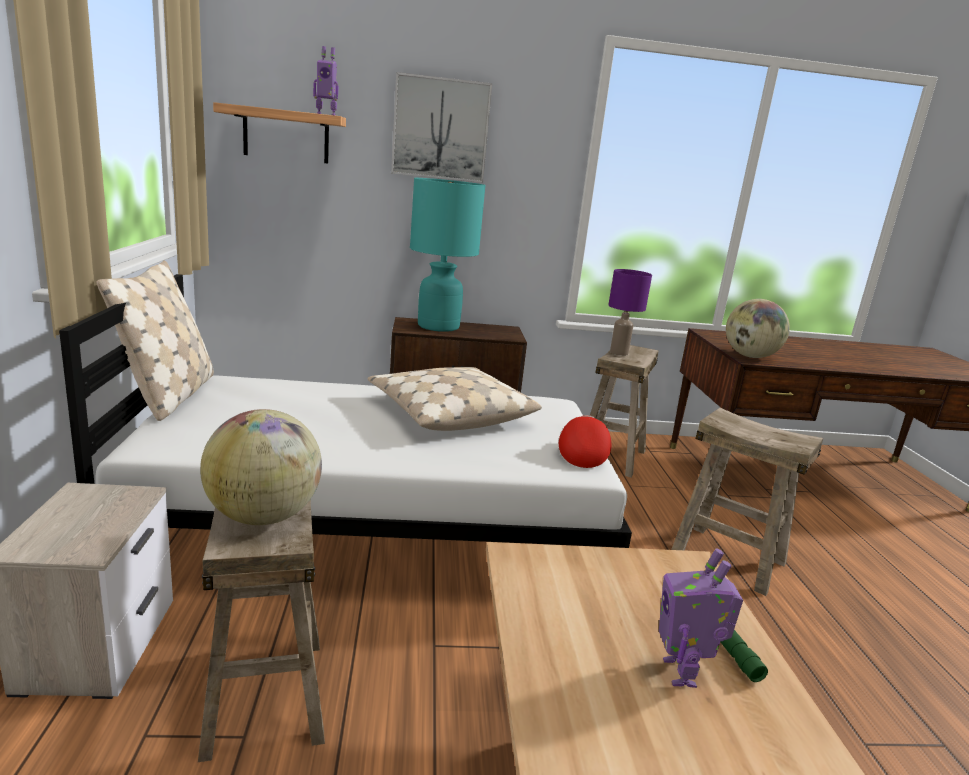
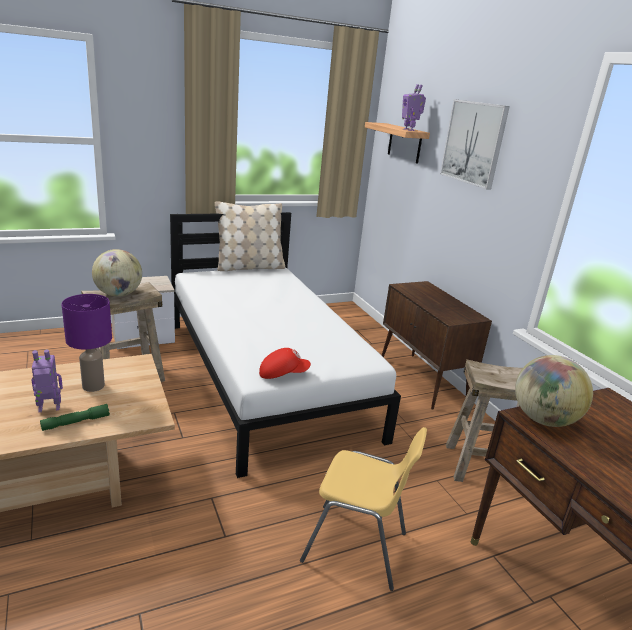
camera: 70 degrees right, 5 degrees up
(439, 326) = (429, 294): turquoise table lamp -> none
(449, 413) = (304, 327): beige pillow -> none
(619, 353) = (512, 371): purple table lamp -> purple table lamp (93, 386)
(728, 558) = (356, 547): beige stool -> yellow chair

